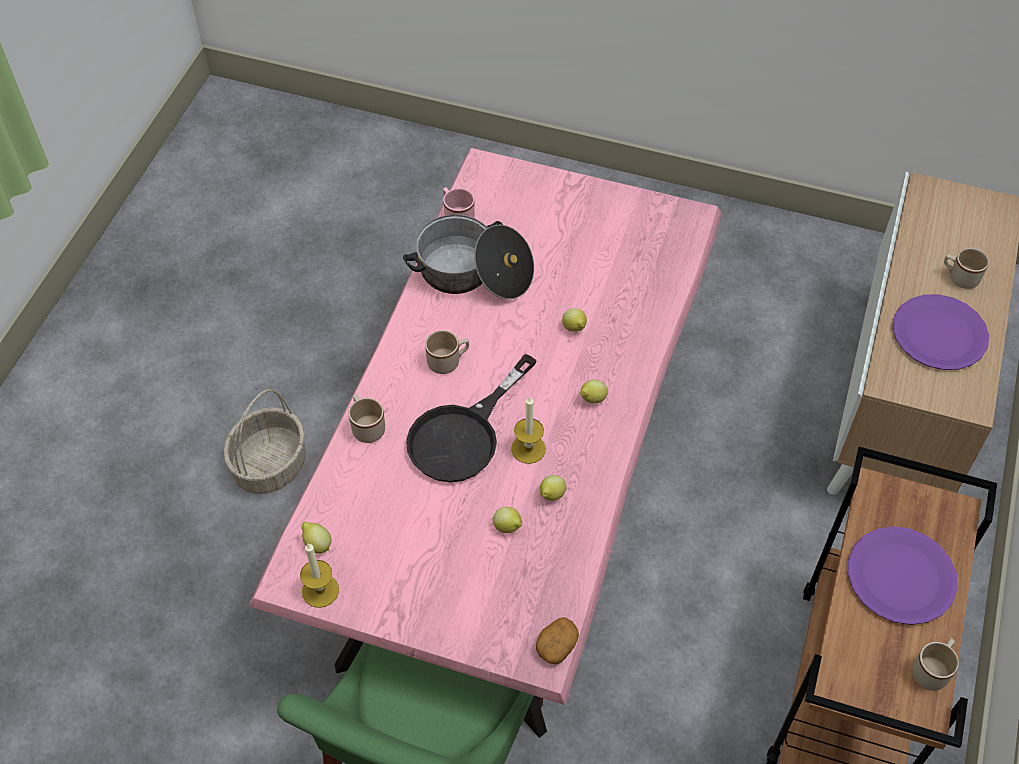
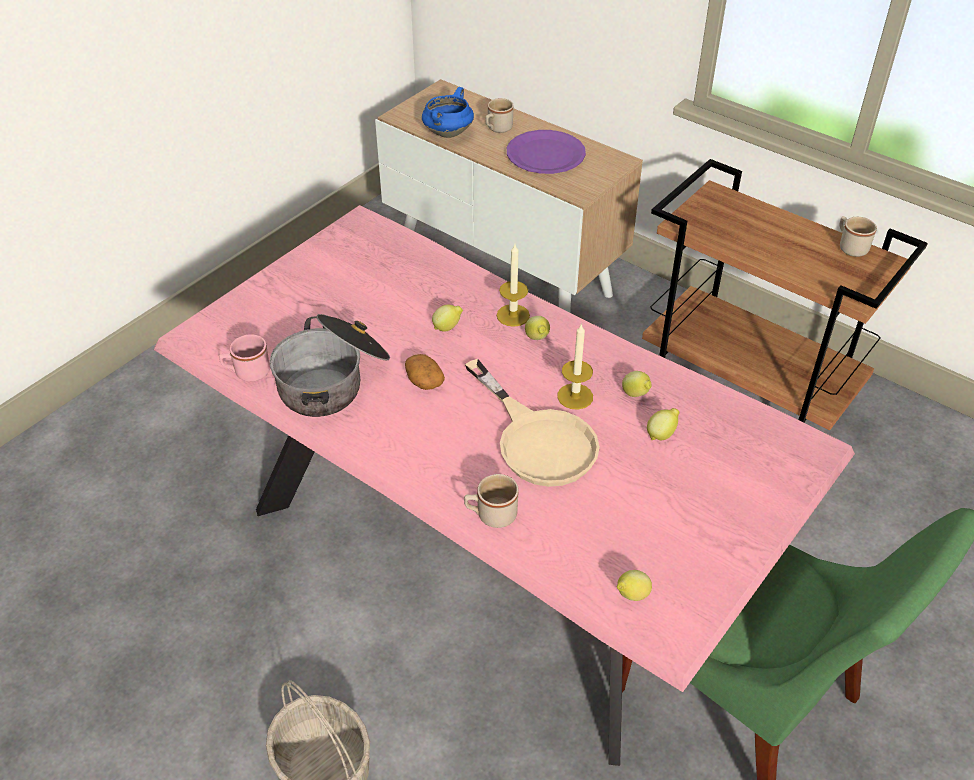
camera: 70 degrees left, 10 degrees down
(320, 590) = (692, 606): candle -> candle (513, 315)
(448, 361) = (438, 427): beige mug -> none
(463, 435) = (537, 439): black frying pan -> beige frying pan
(556, 645) = (801, 434): potato -> potato (424, 381)
(900, 577) = (766, 236): purple plate -> none
(922, 238) = (448, 133): none -> blue cooking pot

